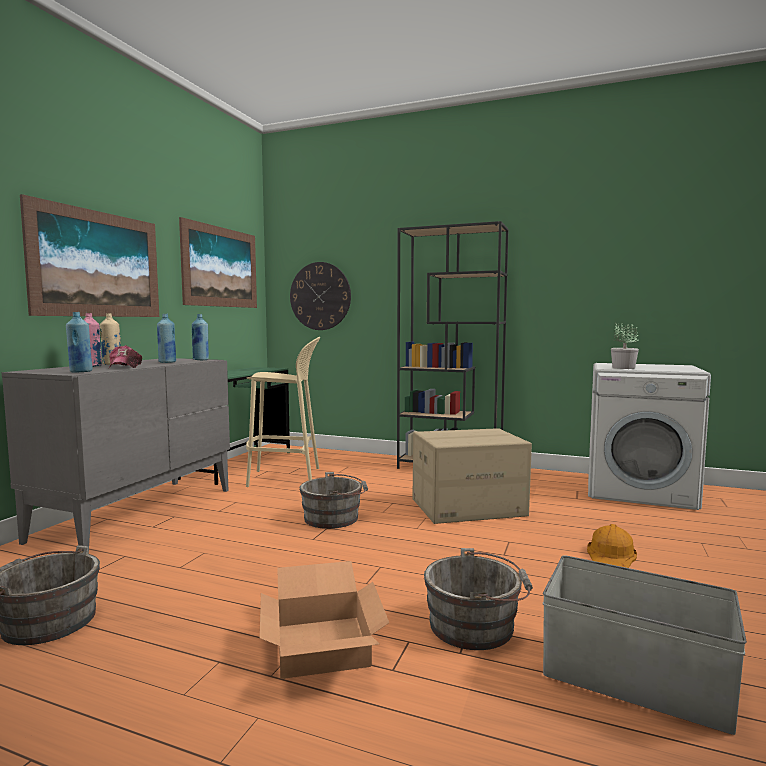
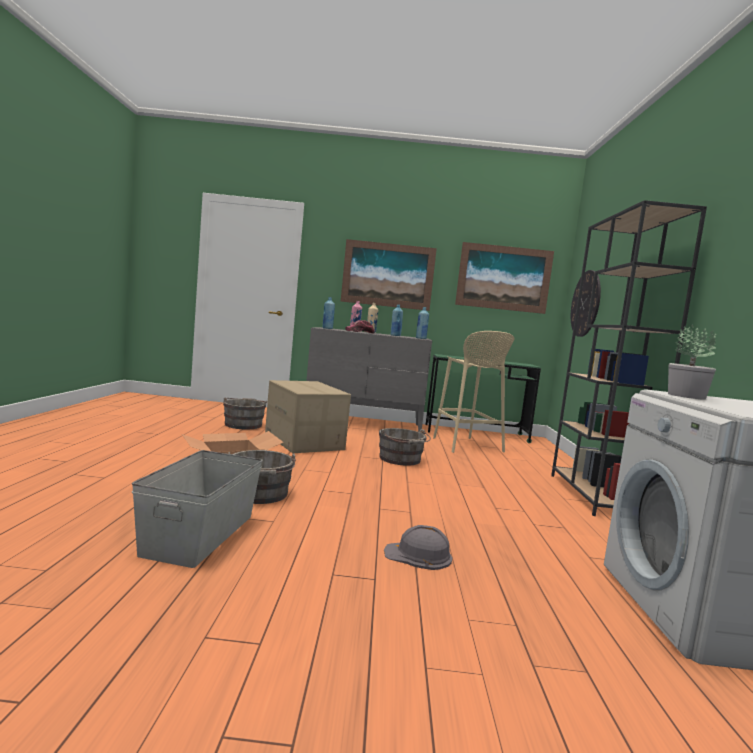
camera: 70 degrees right, 0 degrees up
(468, 507) = (479, 500): cardboard box -> cardboard box (304, 441)
(611, 555) = (418, 555): orange hard hat -> grey hard hat

